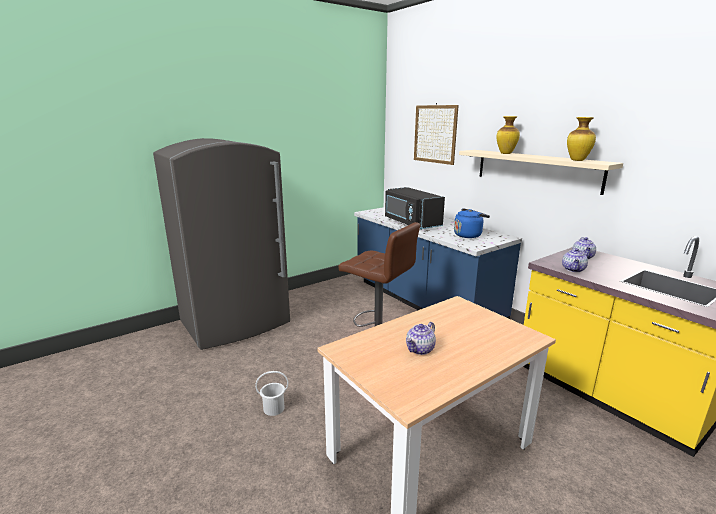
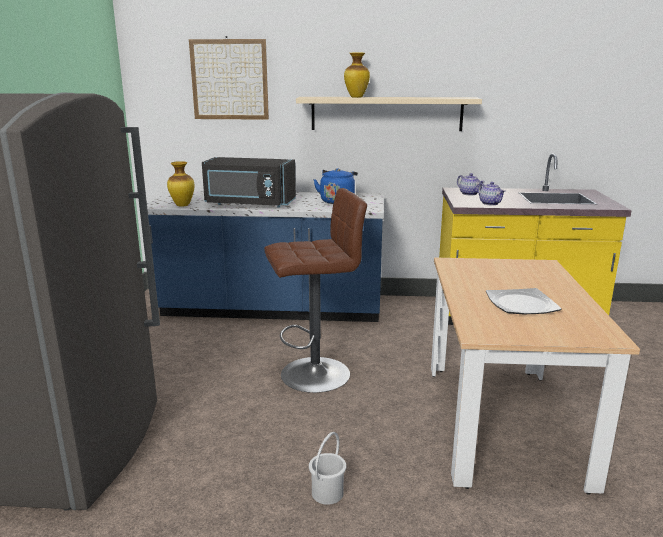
camera: 50 degrees left, 0 degrees up
(420, 349) = (521, 304): teapot -> plate
(577, 160) = (444, 97): vase -> vase (183, 205)

